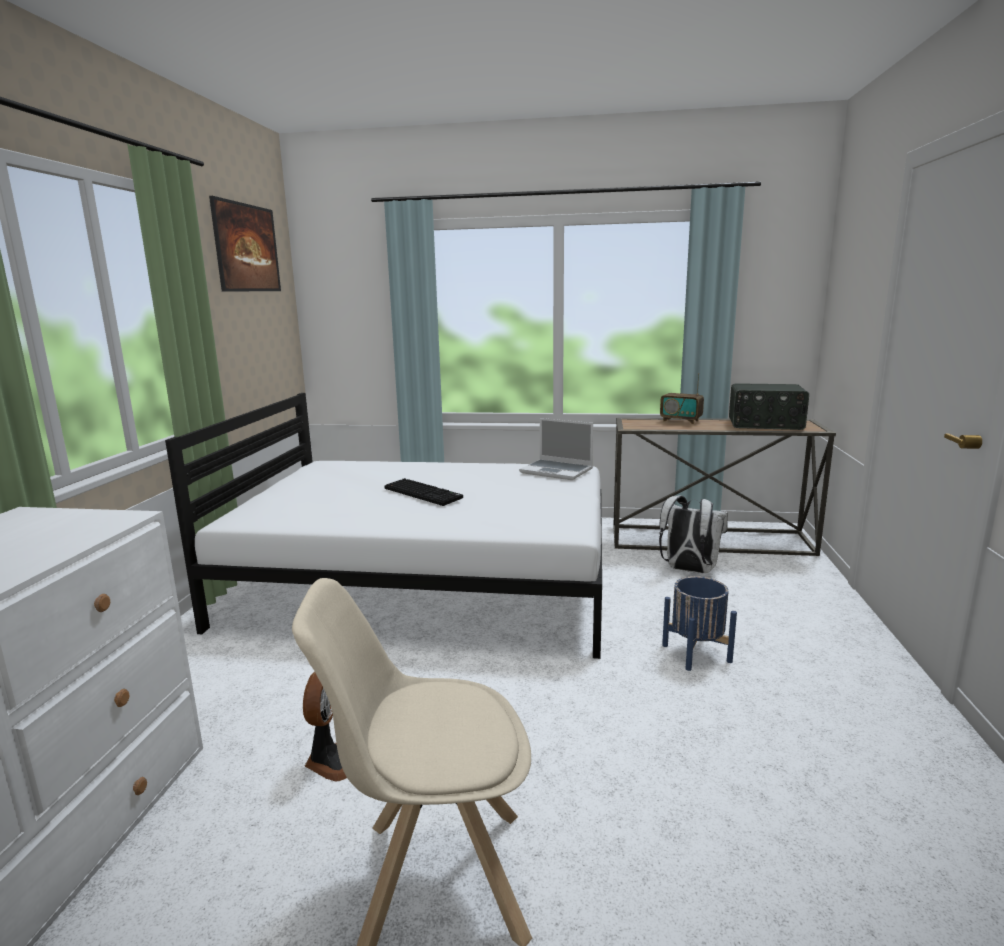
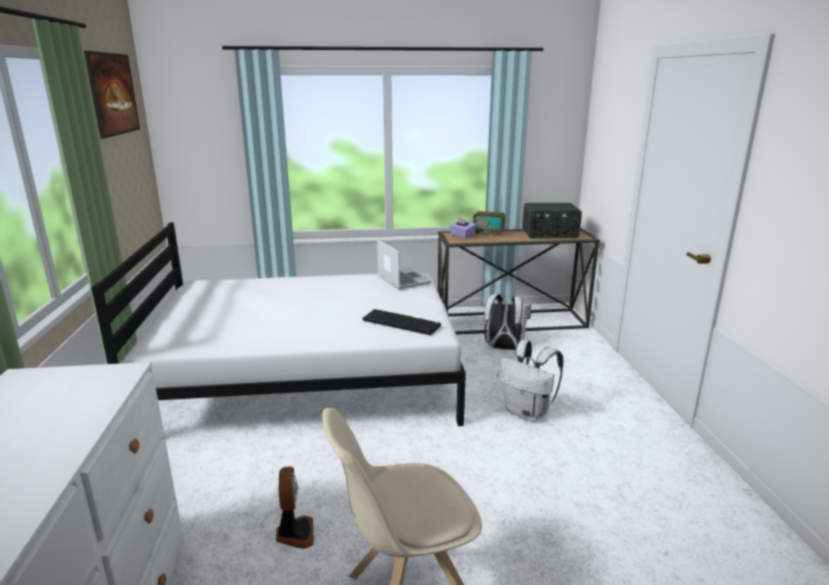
camera: 15 degrees left, 5 degrees up
(424, 493) = (306, 309): keyboard -> keyboard (402, 323)
(557, 471) = (402, 280): laptop -> laptop turned 135 degrees counterclockwise
(644, 422) = (462, 236): none -> purple tissue box
(696, 653) = (527, 413): blue planter -> white backpack

